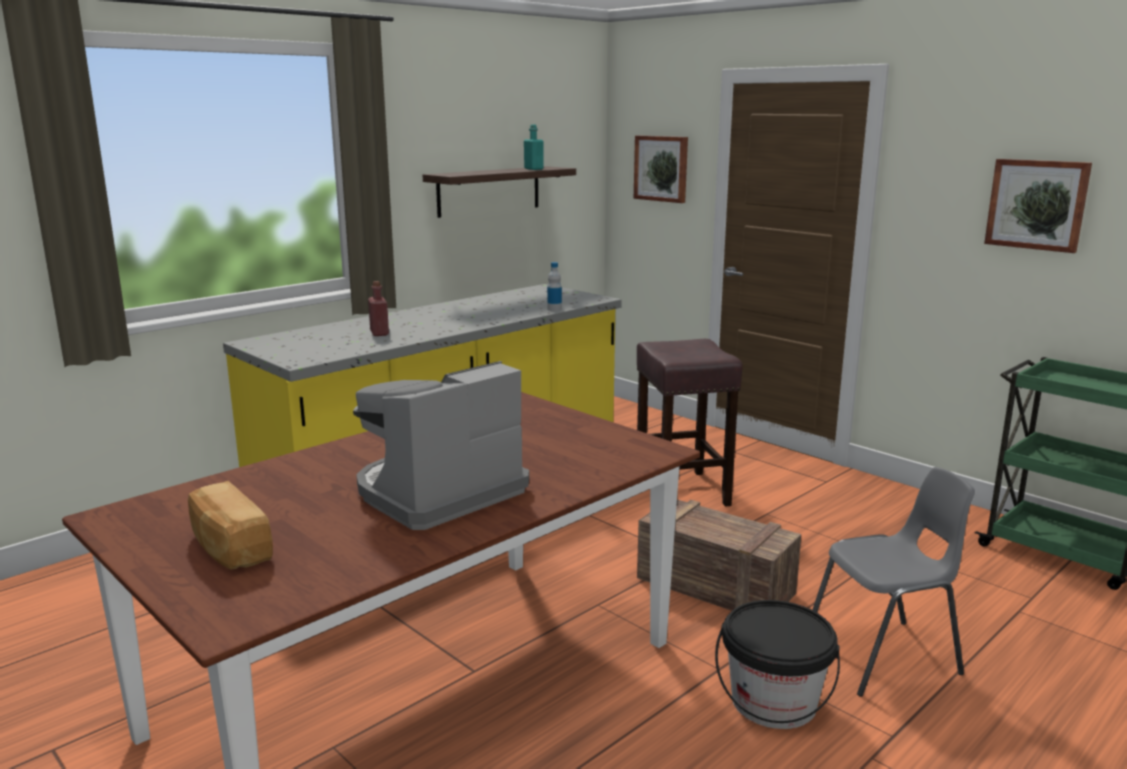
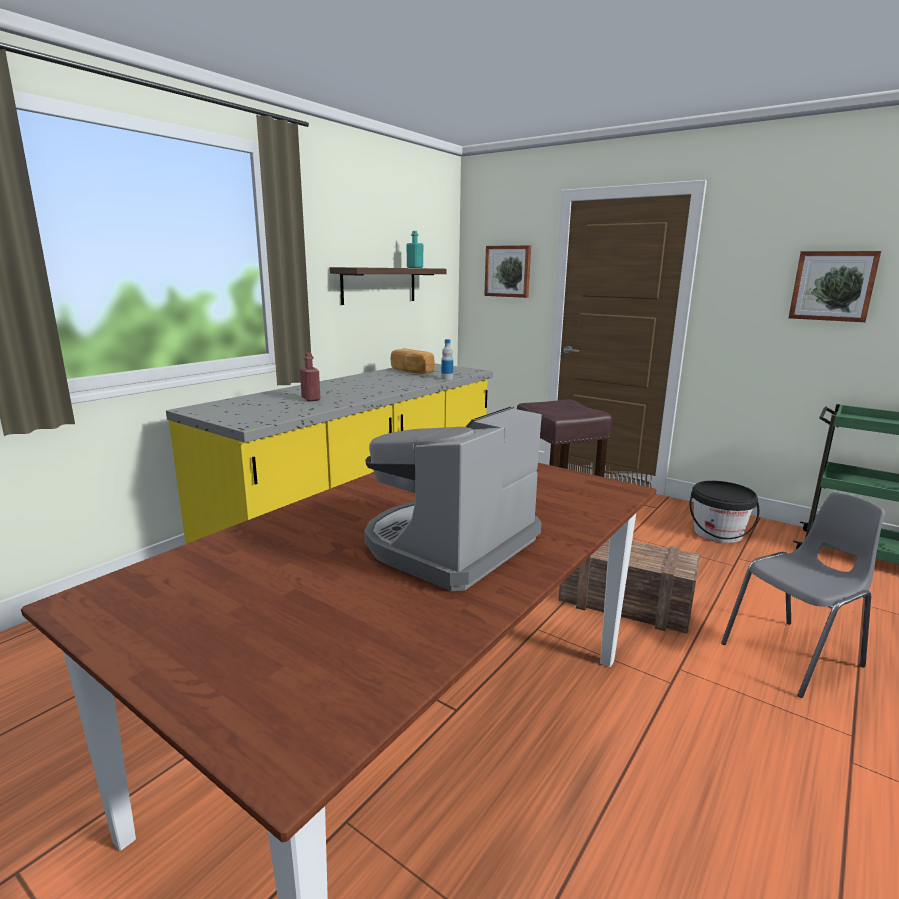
camera: 10 degrees left, 0 degrees up
(229, 548) = (249, 633): bread -> bread (411, 371)
(773, 702) = (735, 712): black bucket -> black bucket (717, 533)

